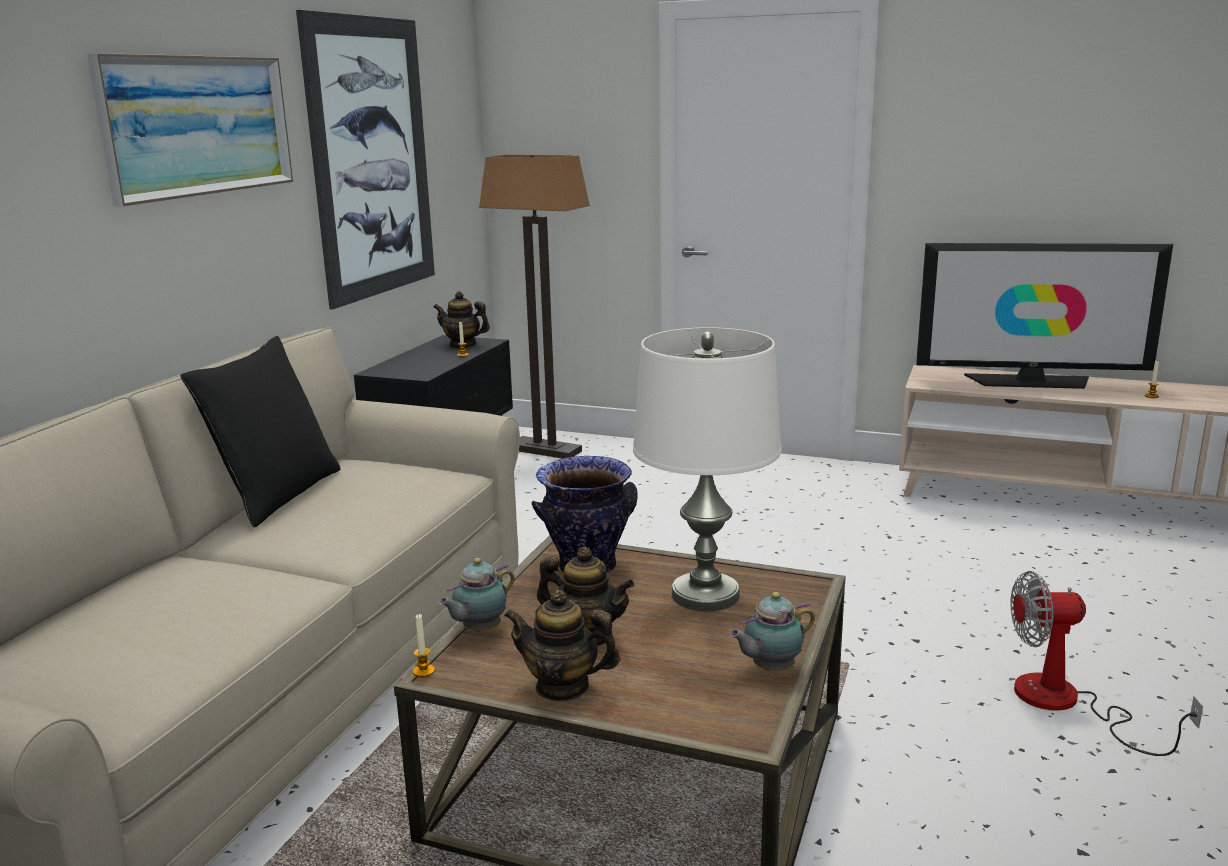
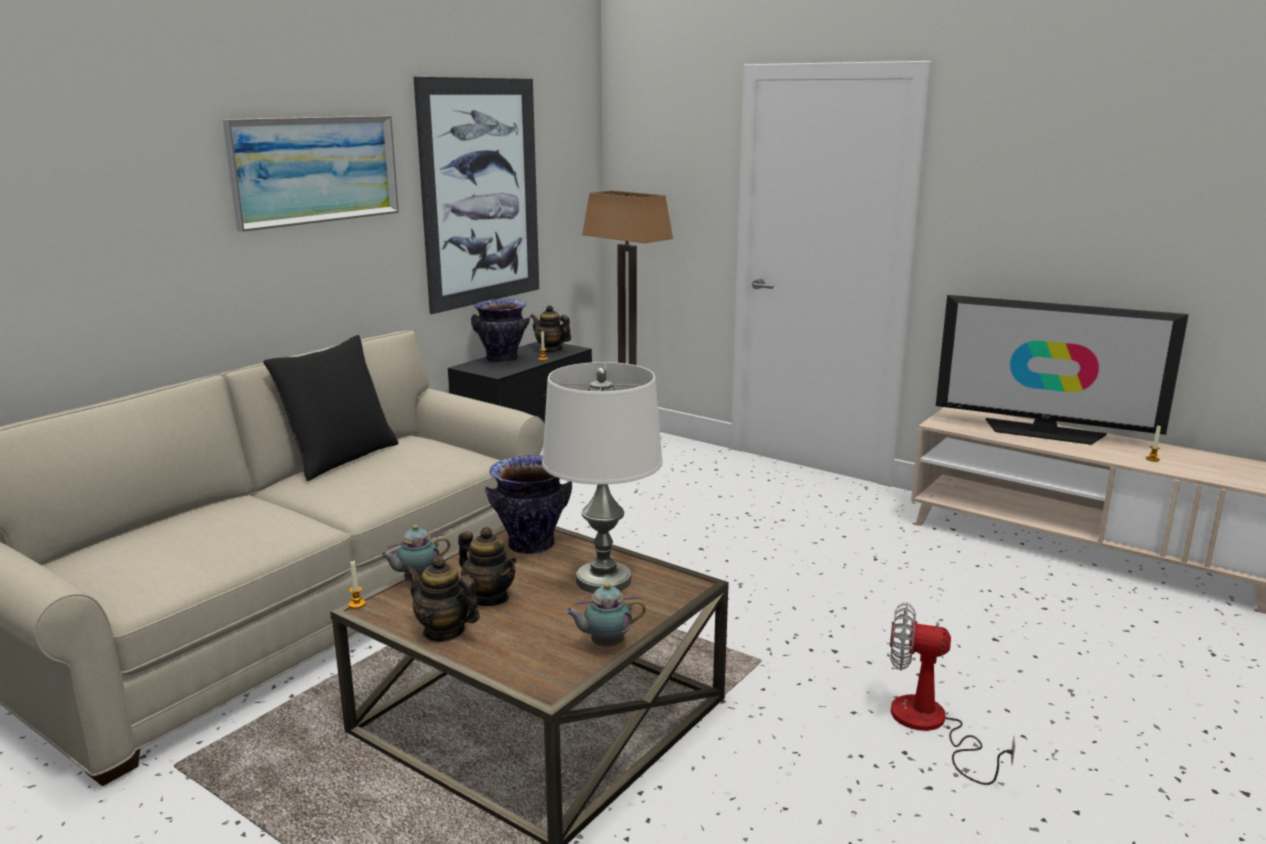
camera: 15 degrees right, 0 degrees up
(414, 360) = (502, 360): none -> vase

